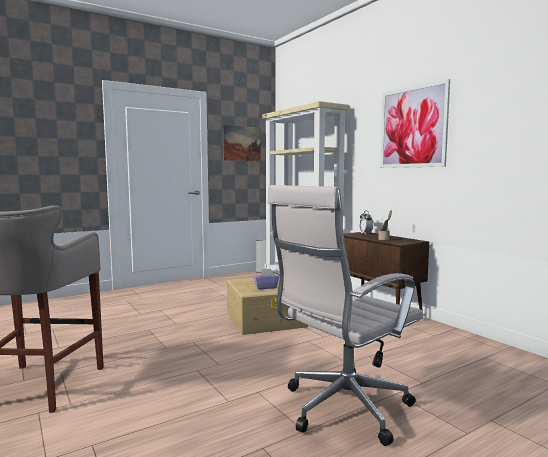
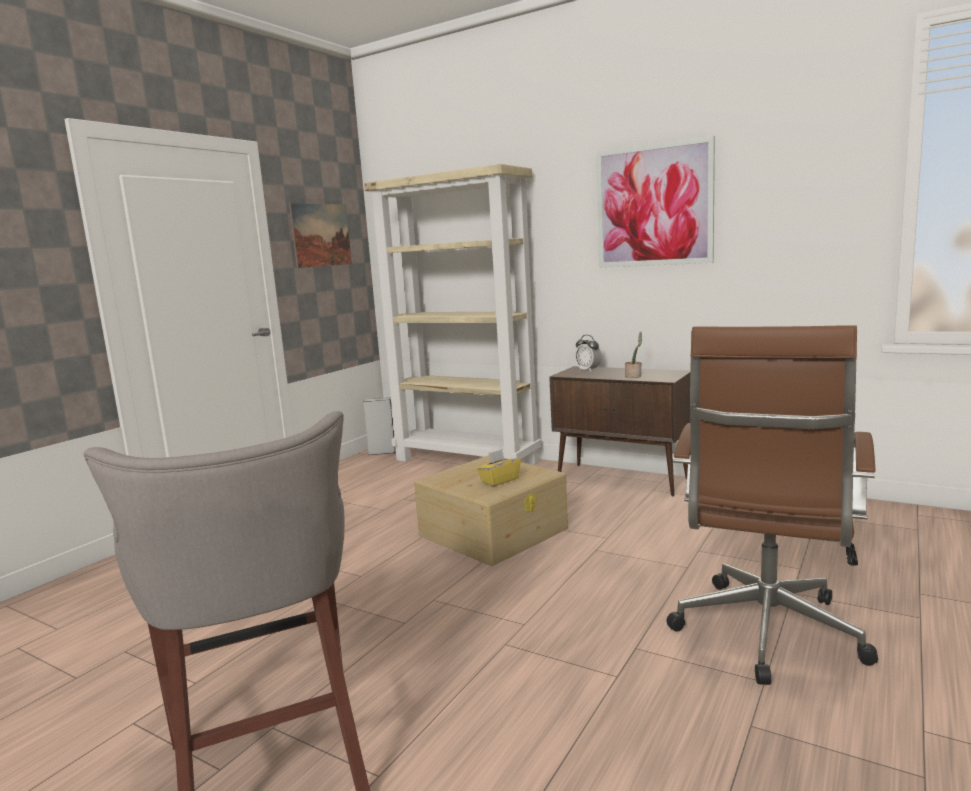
camera: 25 degrees left, 5 degrees up
(266, 287) = (499, 481): purple tissue box -> yellow tissue box
(341, 409) = (766, 635): white office chair -> brown office chair

